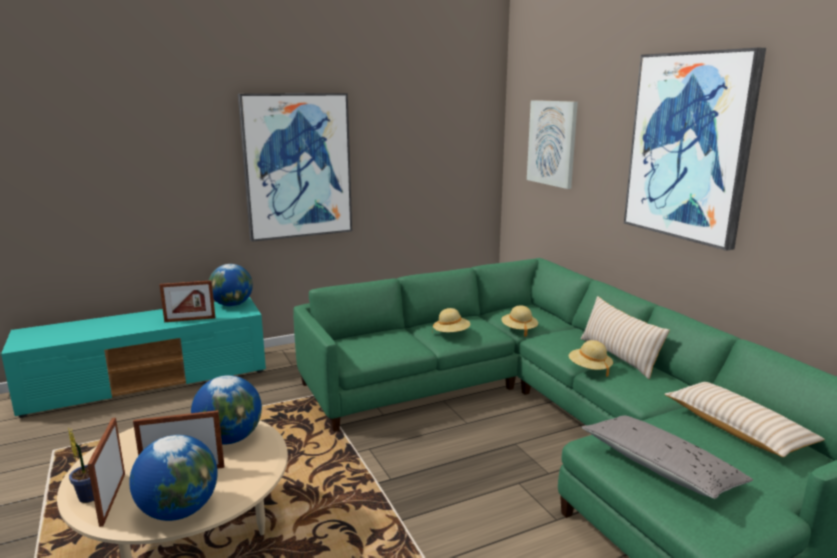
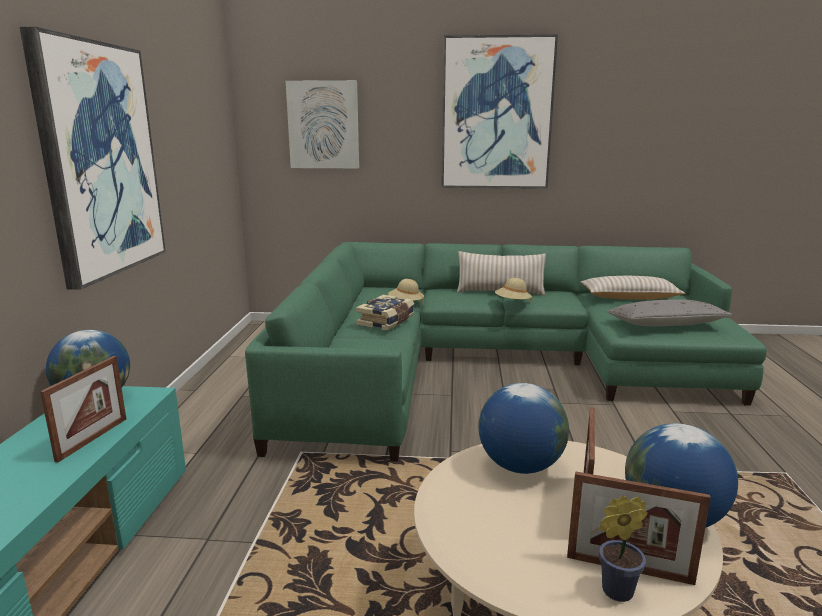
camera: 60 degrees left, 0 degrees up
(451, 333) = (386, 322): beige hat -> book

